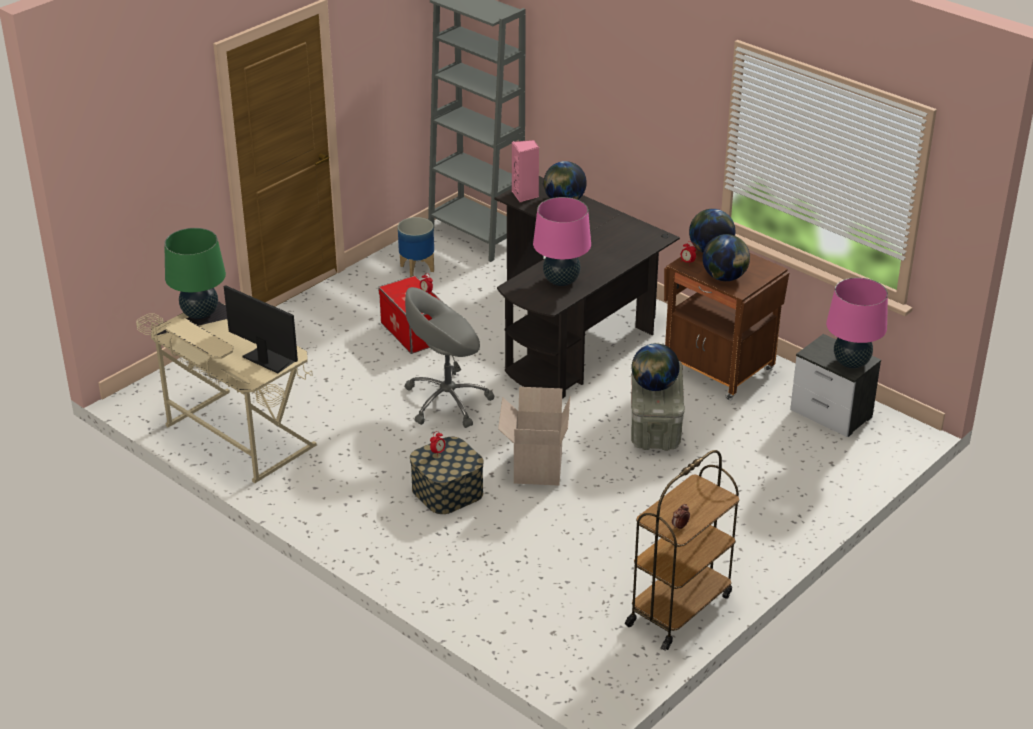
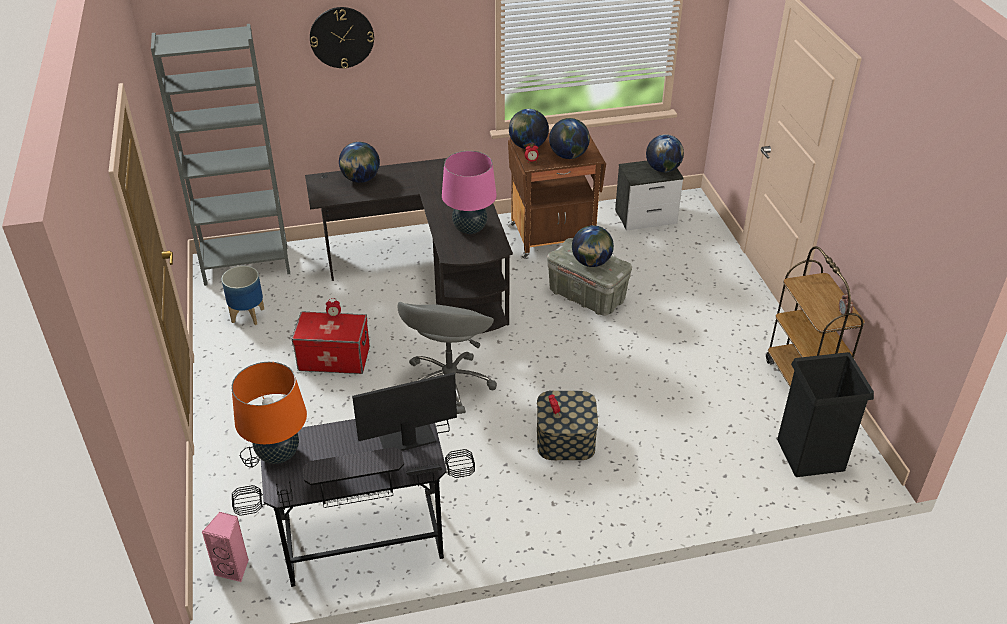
camera: 55 degrees left, 5 degrees up
(200, 314) = (278, 454): green table lamp -> orange table lamp
(236, 437) = (363, 541): beige desk -> black desk
(525, 195) = (327, 192): pink speaker -> pink speaker (234, 568)
(536, 467) = (579, 376): cardboard box -> none
(580, 647) = (810, 454): none -> black trash can
(597, 57) = (341, 37): none -> wall clock
(851, 362) = (662, 169): pink table lamp -> globe

